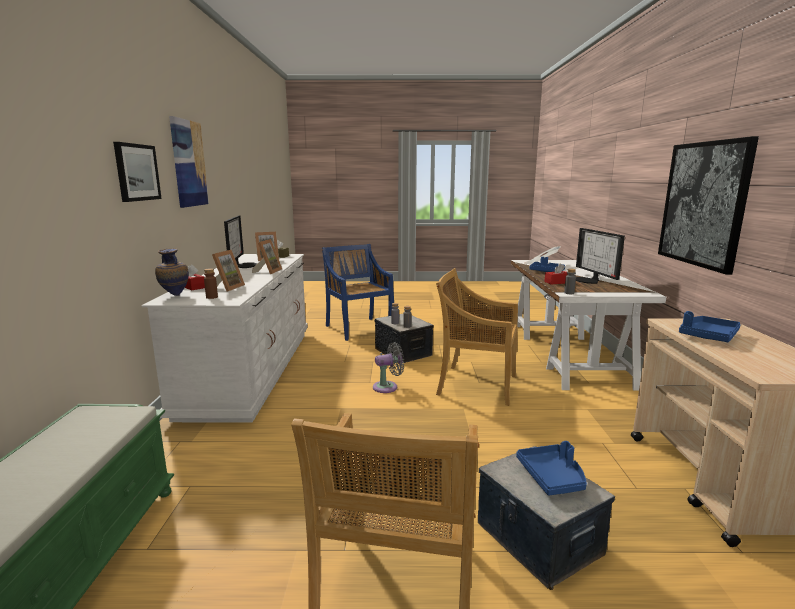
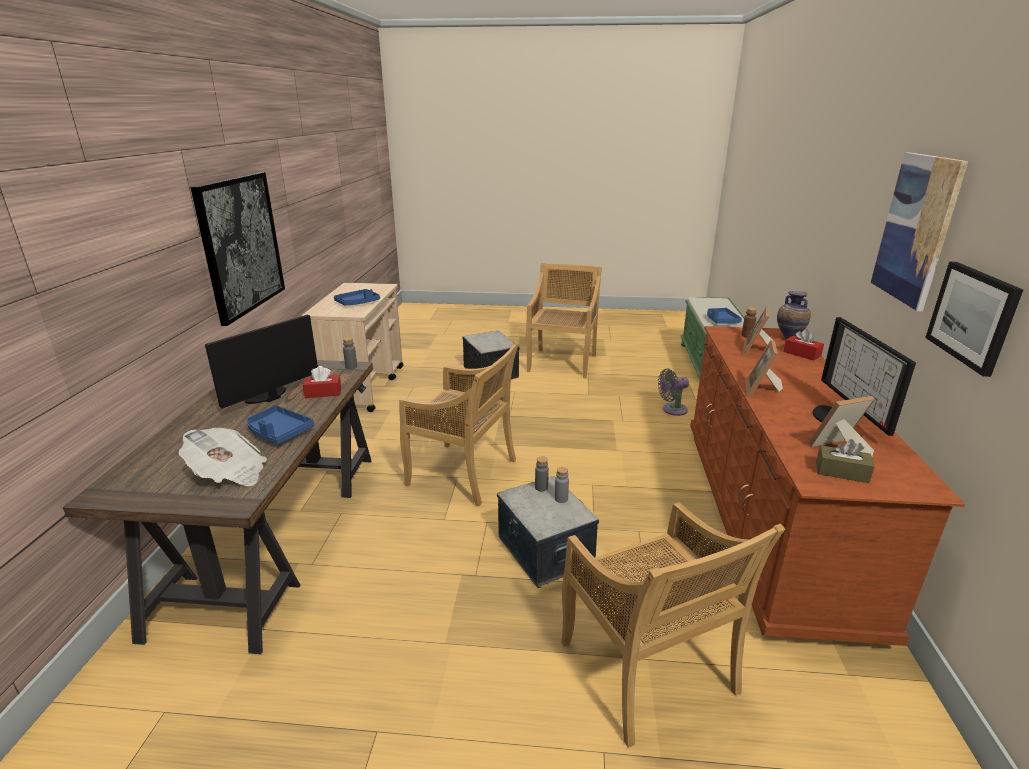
camera: 175 degrees left, 10 degrees up
(137, 172) = (846, 217): picture -> picture (972, 316)
(252, 370) = (767, 517): white dresser -> brown dresser
(358, 328) = (648, 670): blue chair -> beige chair
(388, 387) = (569, 475): grey fan -> grey fan (672, 410)
(552, 477) = (485, 341): blue tray -> blue tray (721, 320)
(567, 353) = (274, 533): white desk -> brown desk
(589, 280) = (267, 396): monitor -> monitor turned 135 degrees counterclockwise

